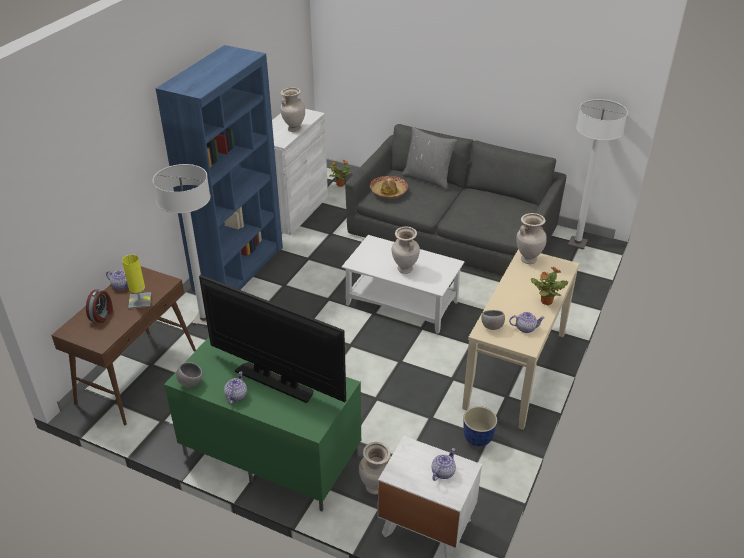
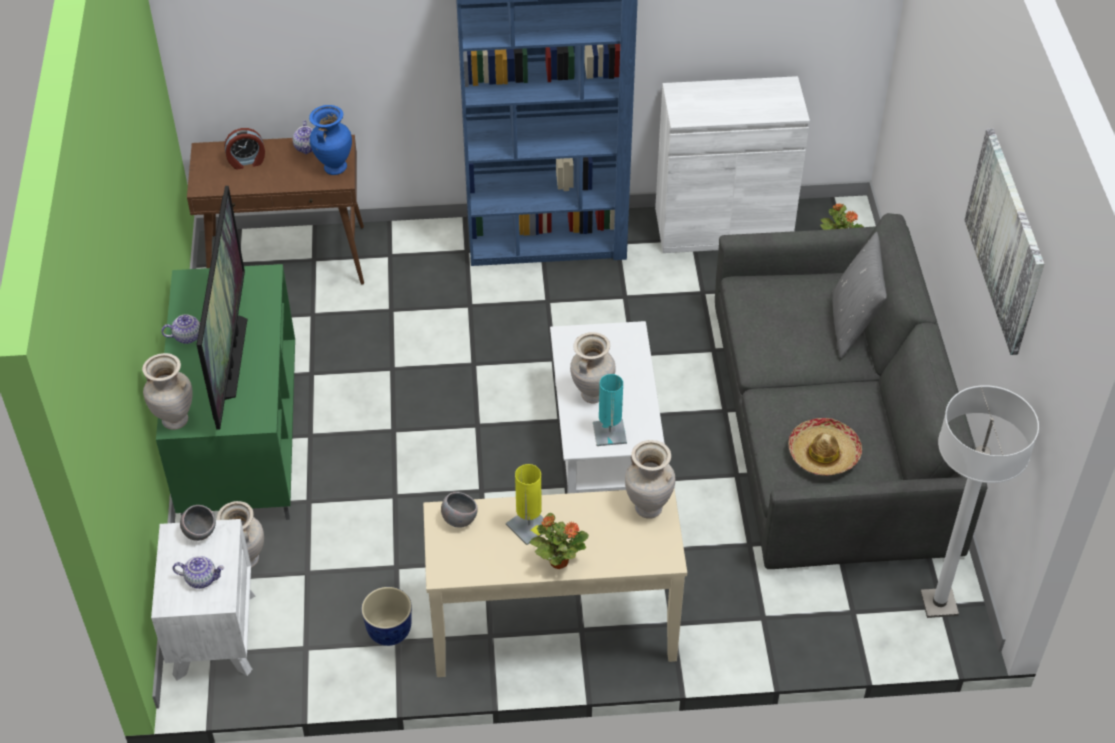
camera: 60 degrees right, 10 degrees up
(140, 301) = (291, 176): yellow table lamp -> yellow table lamp (529, 526)
(154, 281) = (334, 168): none -> blue vase
(190, 383) = (186, 289): grey bowl -> grey bowl (200, 532)
(204, 320) = (423, 262): white floor lamp -> none
(294, 129) = (731, 112): beige vase -> beige vase (175, 420)
(388, 191) = (774, 295): hat -> hat (823, 454)
(436, 274) = (609, 433): none -> turquoise table lamp
(520, 54) = (1005, 240): none -> picture
(525, 328) = (481, 557): teapot -> none

